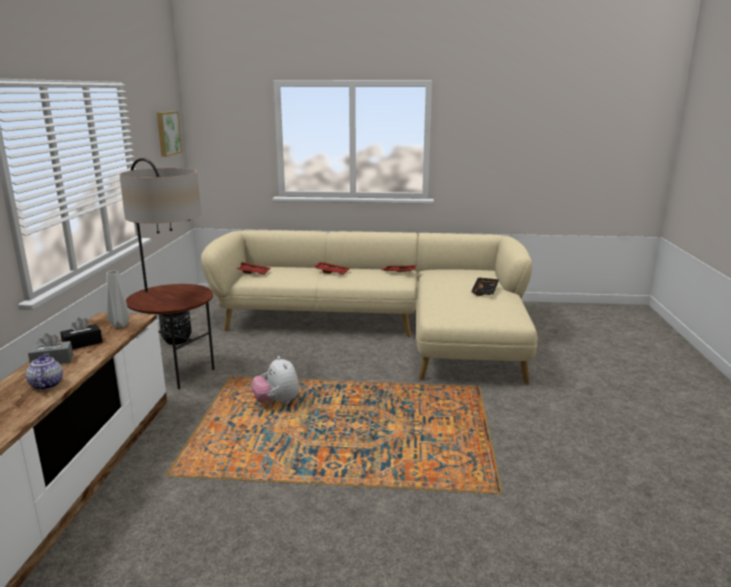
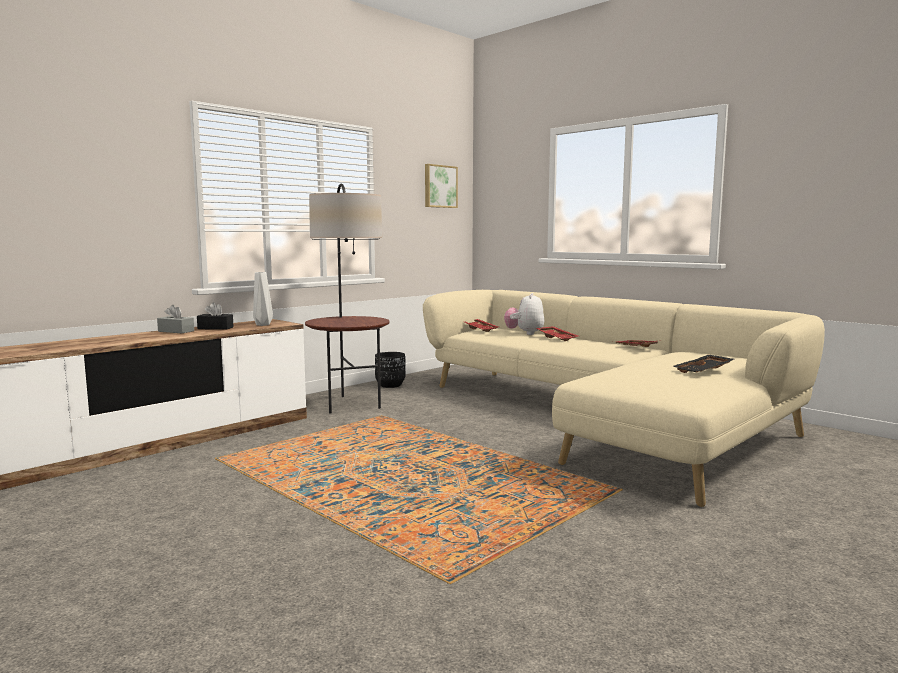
camera: 40 degrees right, 10 degrees down
(46, 384) = (139, 338): teapot -> none
(277, 402) = (383, 441): plush toy -> plush toy (524, 333)

